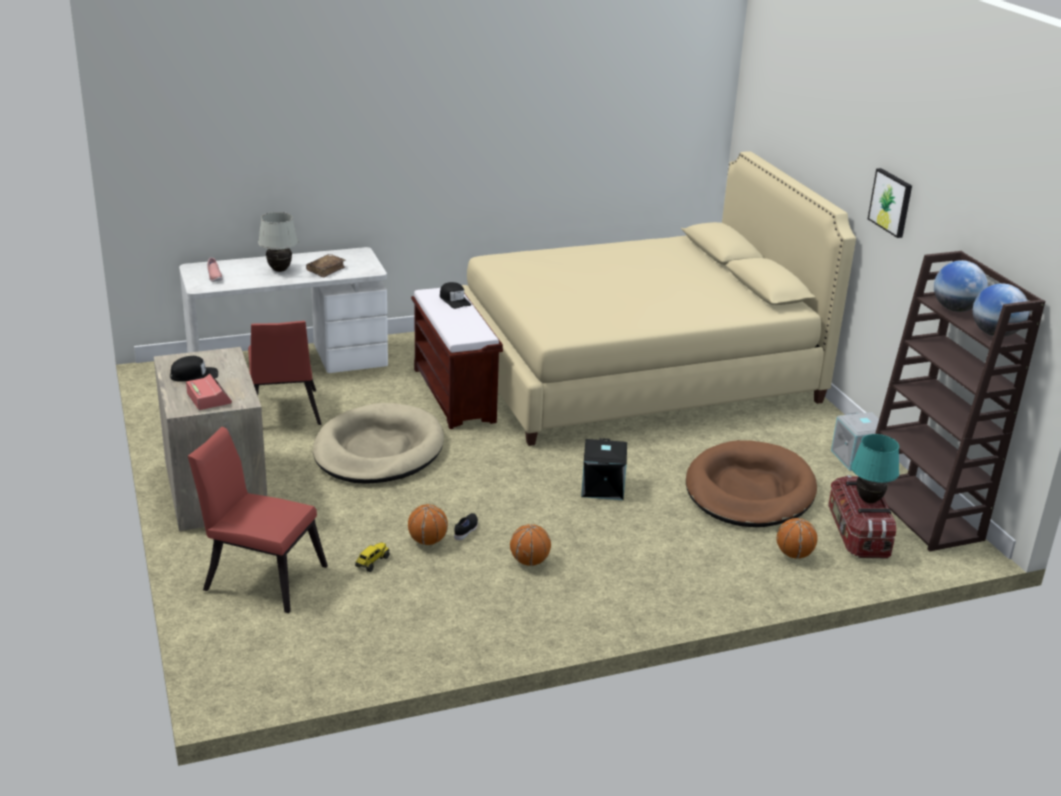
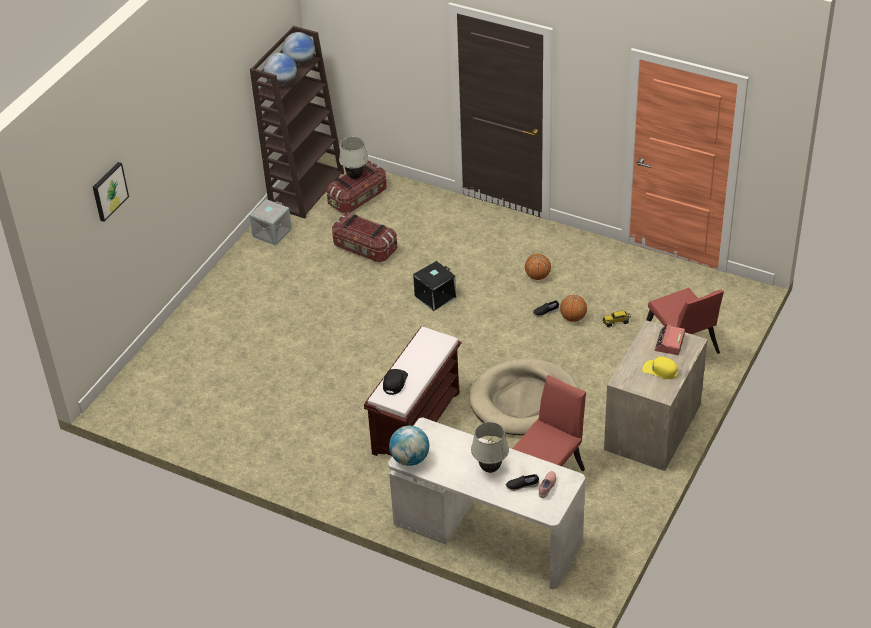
camera: 130 degrees left, 15 degrees up
(194, 375) = (660, 370): black cap -> yellow cap
(238, 271) = (522, 486): none -> black shoe
(326, 270) = (456, 448): brown book -> none
(355, 254) = (410, 459): none -> globe
(635, 371) = (271, 371): beige bed -> none
(749, 491) = (364, 249): brown dog bed -> storage box
(794, 555) = (407, 207): basketball -> none
(869, 500) = (355, 177): turquoise table lamp -> white table lamp
(891, 202) = (200, 113): picture -> picture (109, 191)

